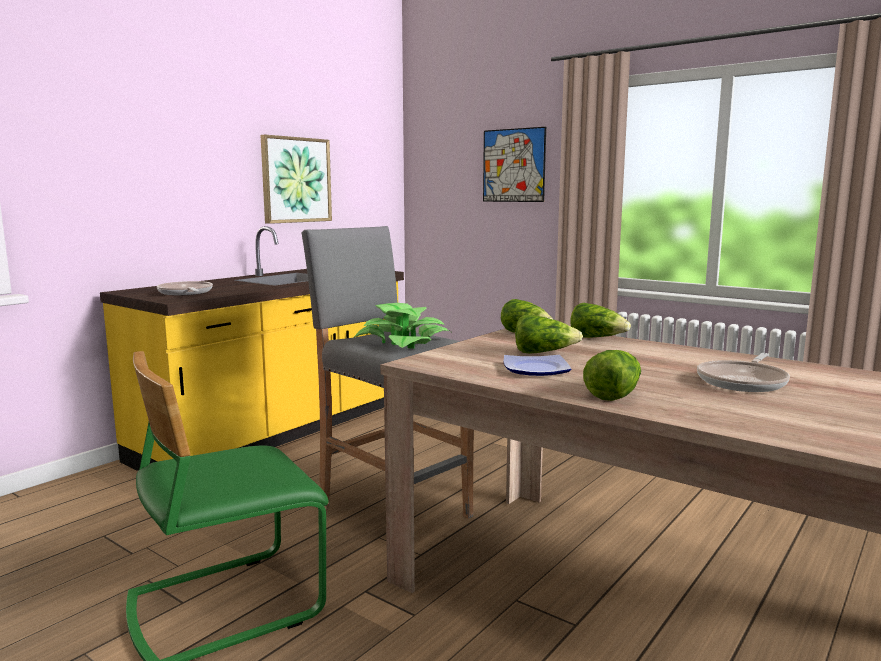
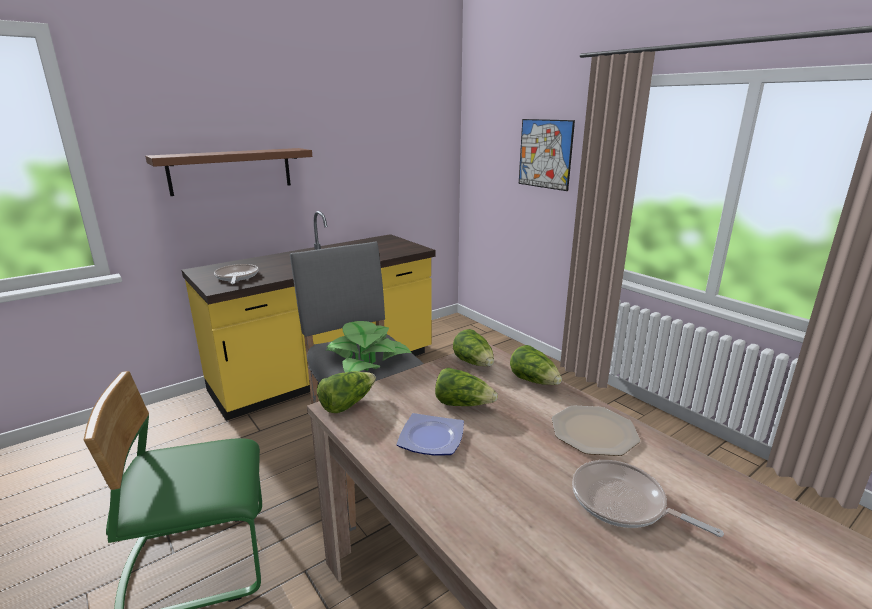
camera: 15 degrees right, 10 degrees up
(163, 172) = (231, 171): none -> brown shelf
(296, 180) = (353, 166): picture -> none
(612, 393) = (467, 505): lettuce -> lettuce (347, 403)
(681, 356) = (594, 431): none -> plate
(743, 382) = (623, 503): frying pan -> frying pan turned 75 degrees clockwise

